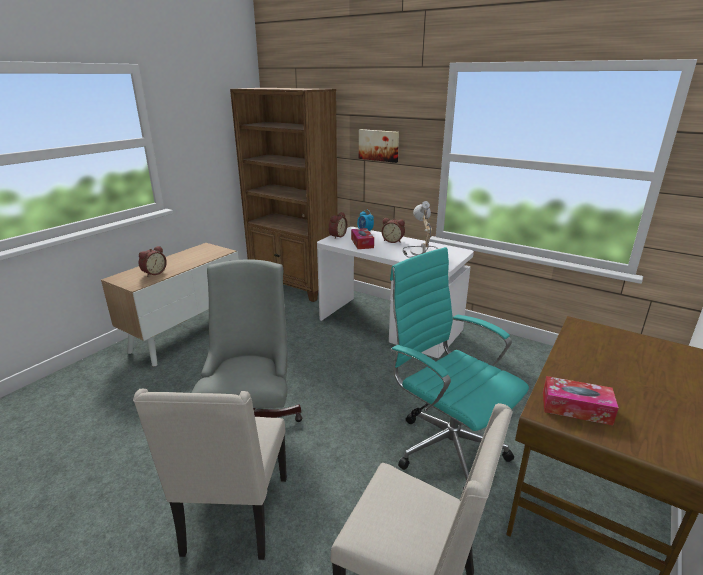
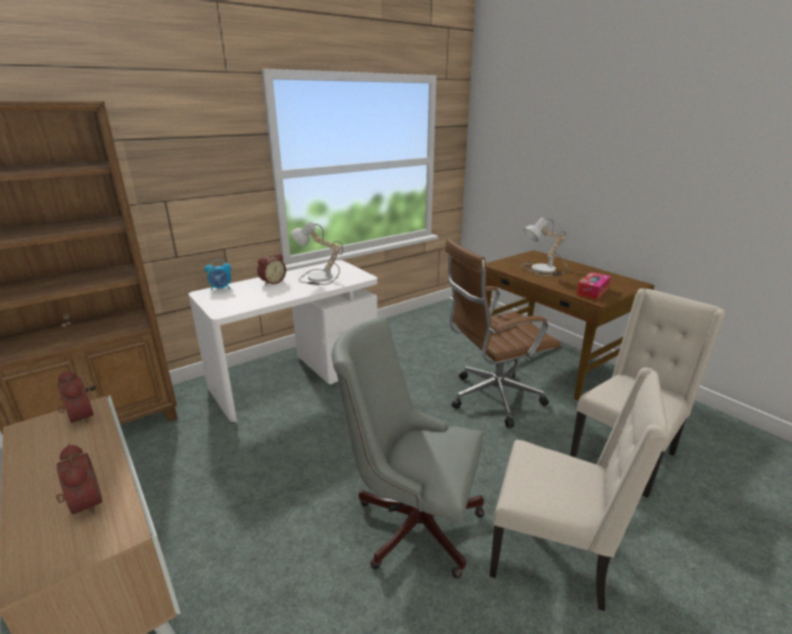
camera: 70 degrees left, 0 degrees up
(336, 236) = (211, 305): alarm clock -> alarm clock (78, 418)
(362, 243) = (257, 296): tissue box -> none
(379, 145) = (187, 176): picture -> none
(445, 446) = (491, 398): turquoise office chair -> brown office chair
(615, 362) = (543, 270): none -> table lamp

